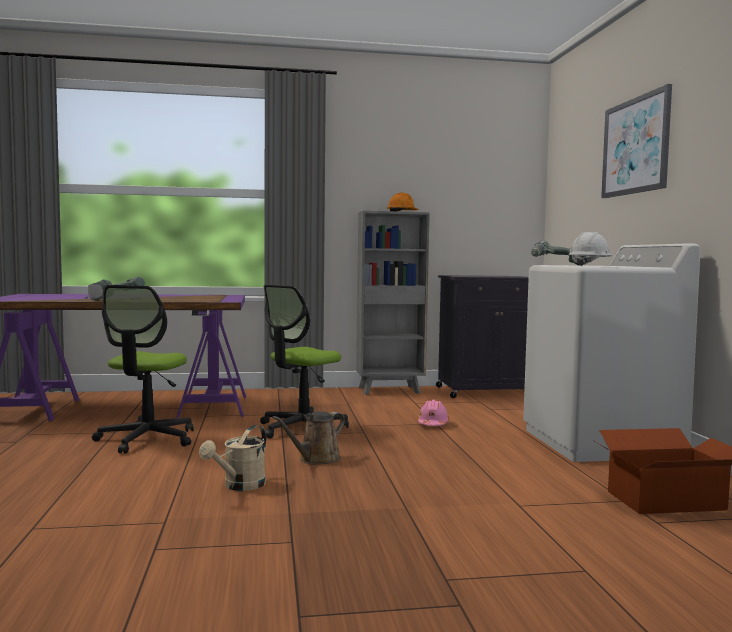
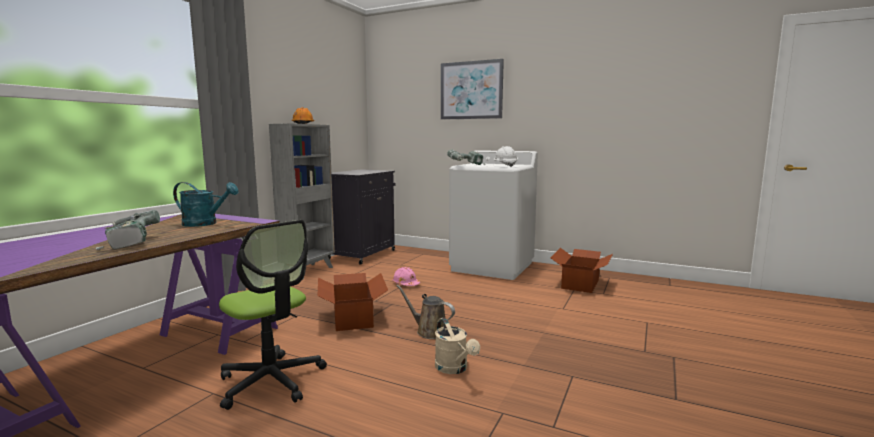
camera: 55 degrees left, 5 degrees up
(197, 298) = (205, 224): none -> turquoise watering can
(301, 429) = (352, 318): office chair -> cardboard box
(316, 459) = (429, 331): brown watering can -> brown watering can turned 135 degrees clockwise

